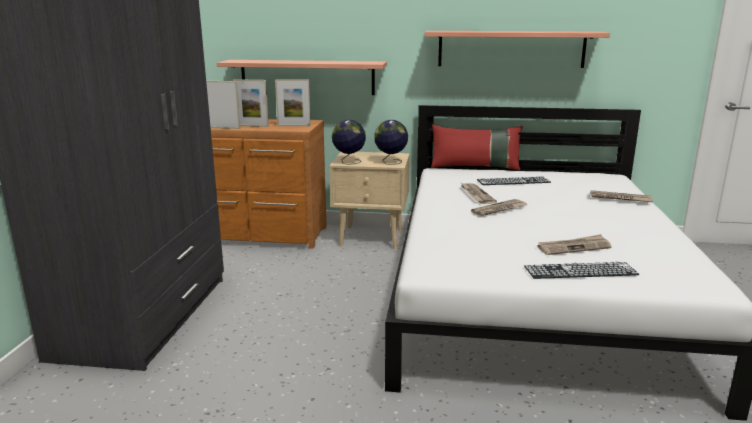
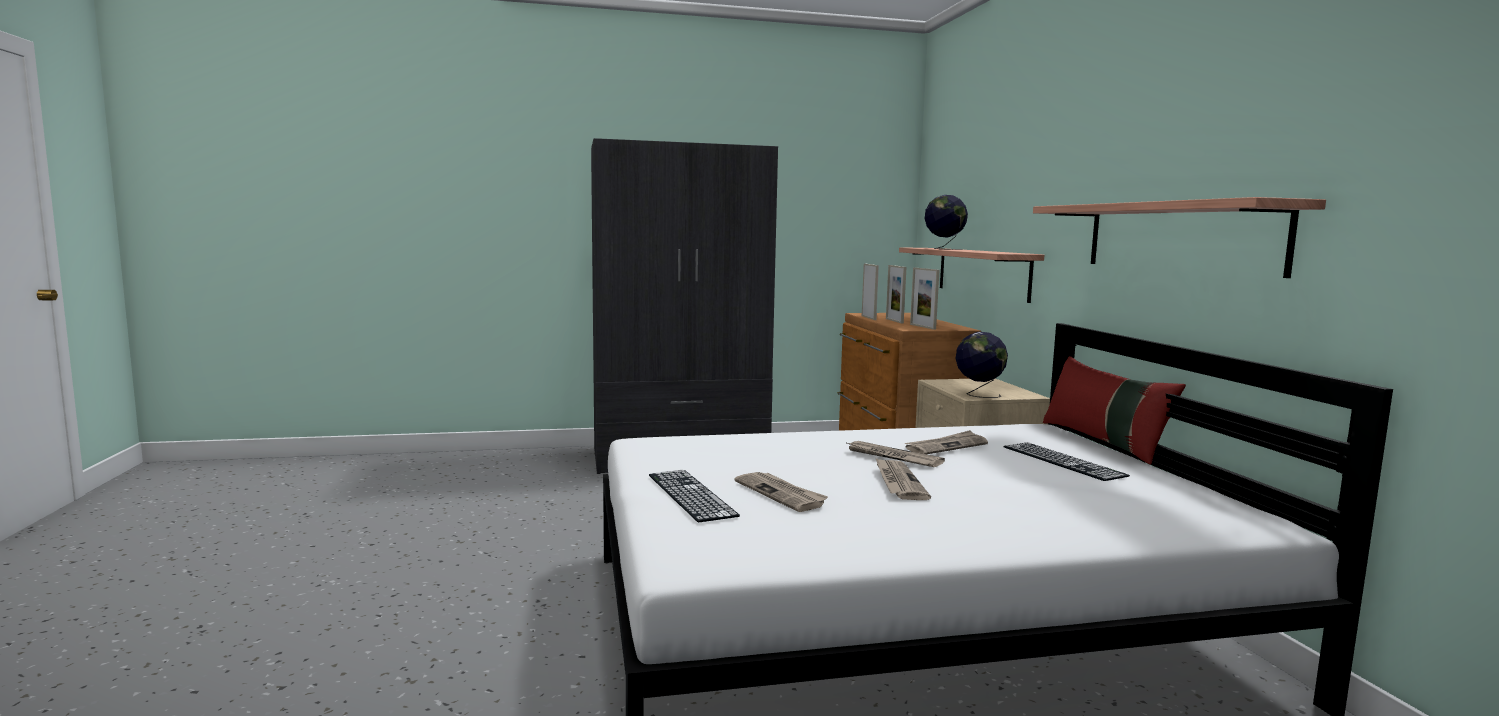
camera: 70 degrees right, 10 degrees down
(349, 162) = (944, 383): globe -> globe (943, 249)
(619, 198) = (1082, 520): newspaper -> newspaper (898, 482)

